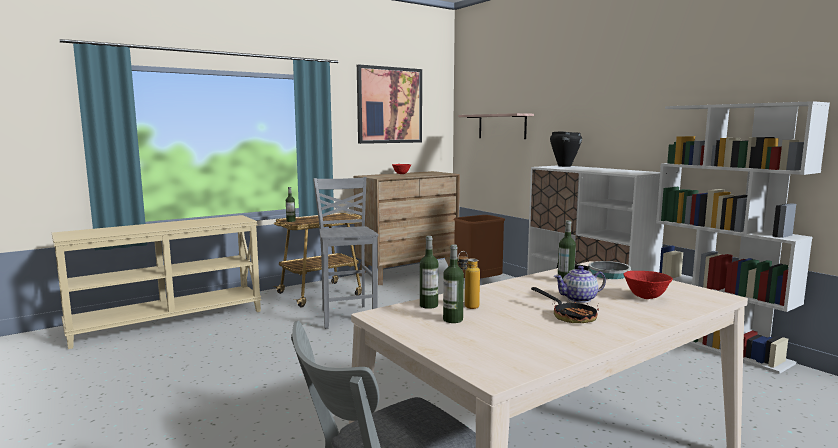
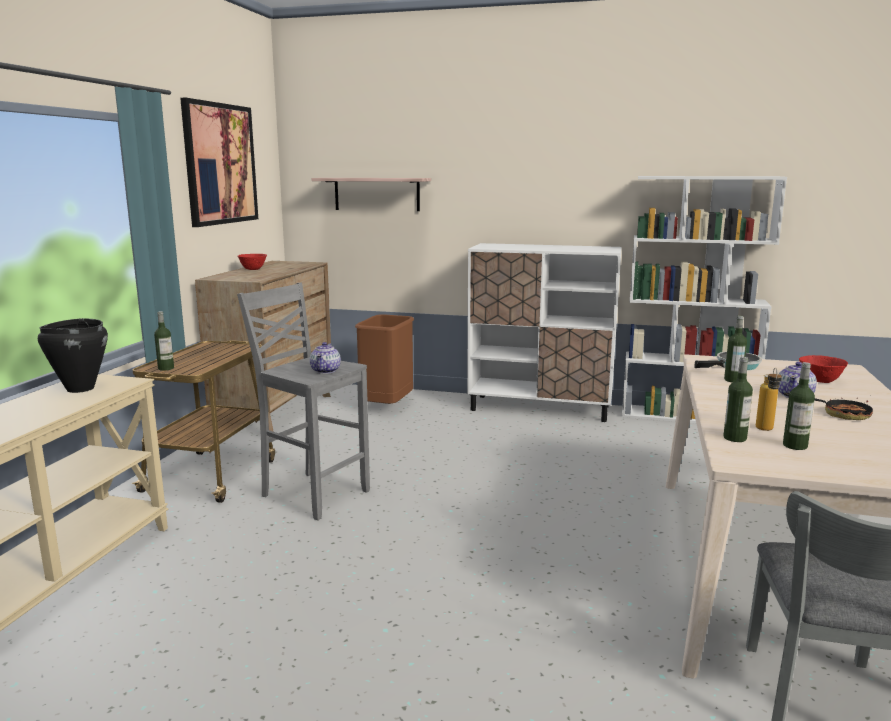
camera: 40 degrees left, 5 degrees up
(349, 233) = (326, 371): none -> teapot
(564, 166) = (494, 245): black cooking pot -> black cooking pot (79, 389)

